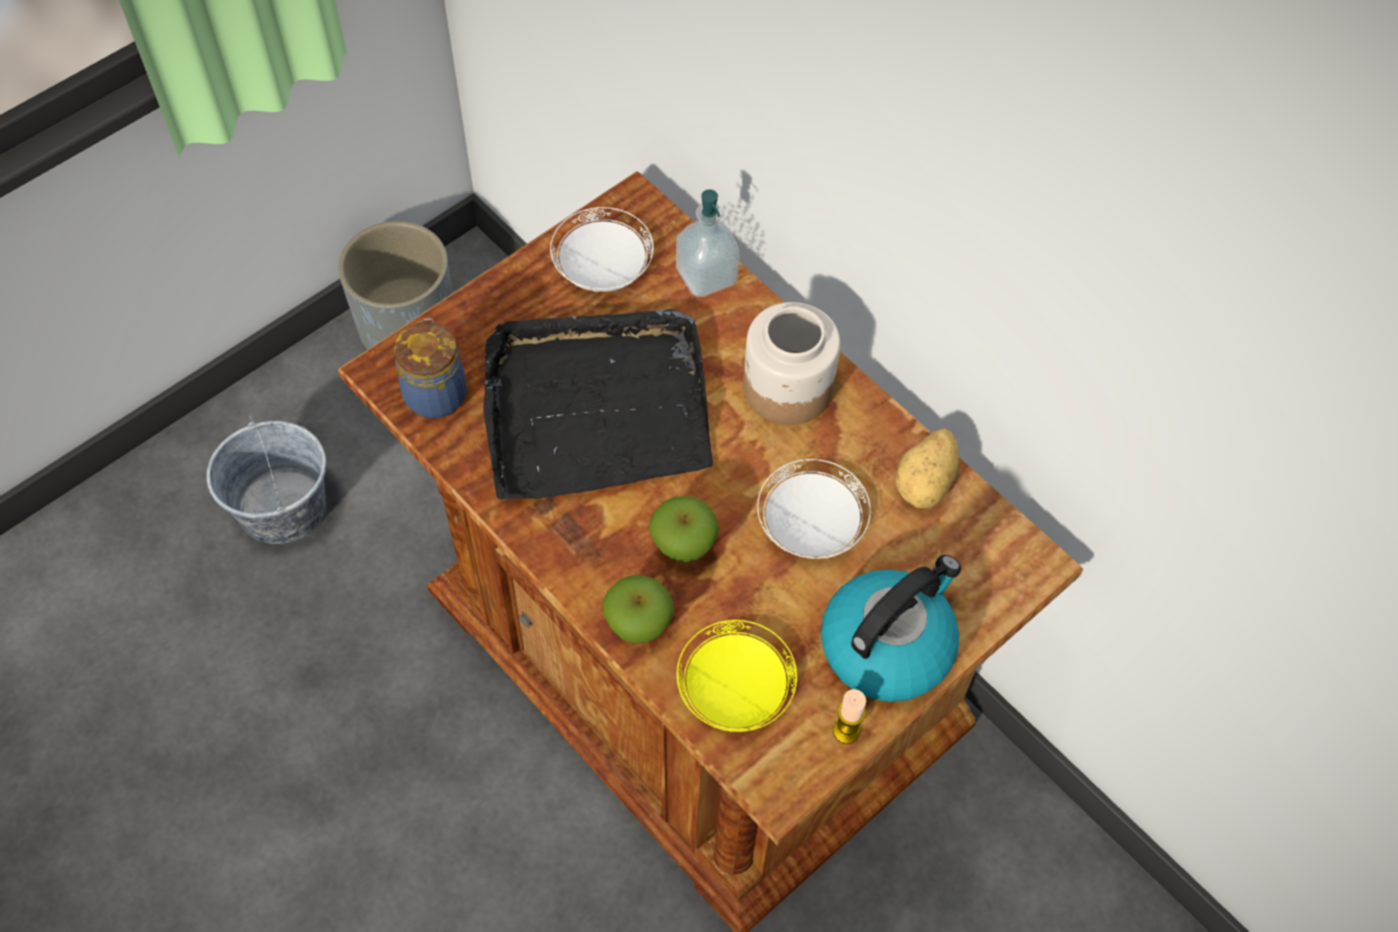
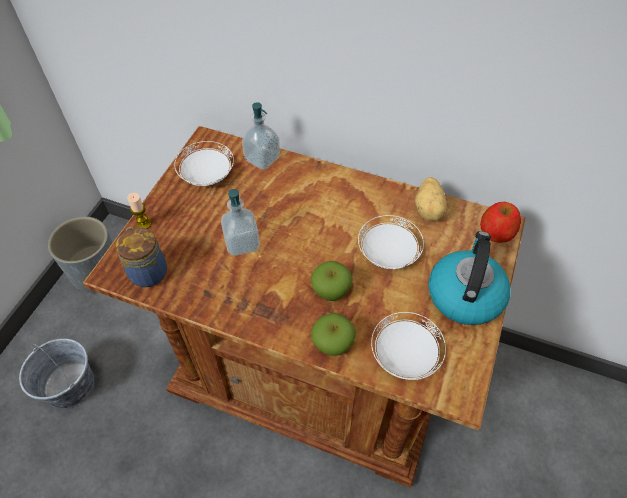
camera: 25 degrees left, 5 degrees down
(595, 408) = (242, 243): black tray -> soap dispenser
(736, 690) = (405, 354): yellow plate -> white plate
(787, 388) = (334, 194): jar -> none
(846, 731) = (474, 348): candle -> candle (144, 224)
(1014, 570) = (497, 231): none -> apple

